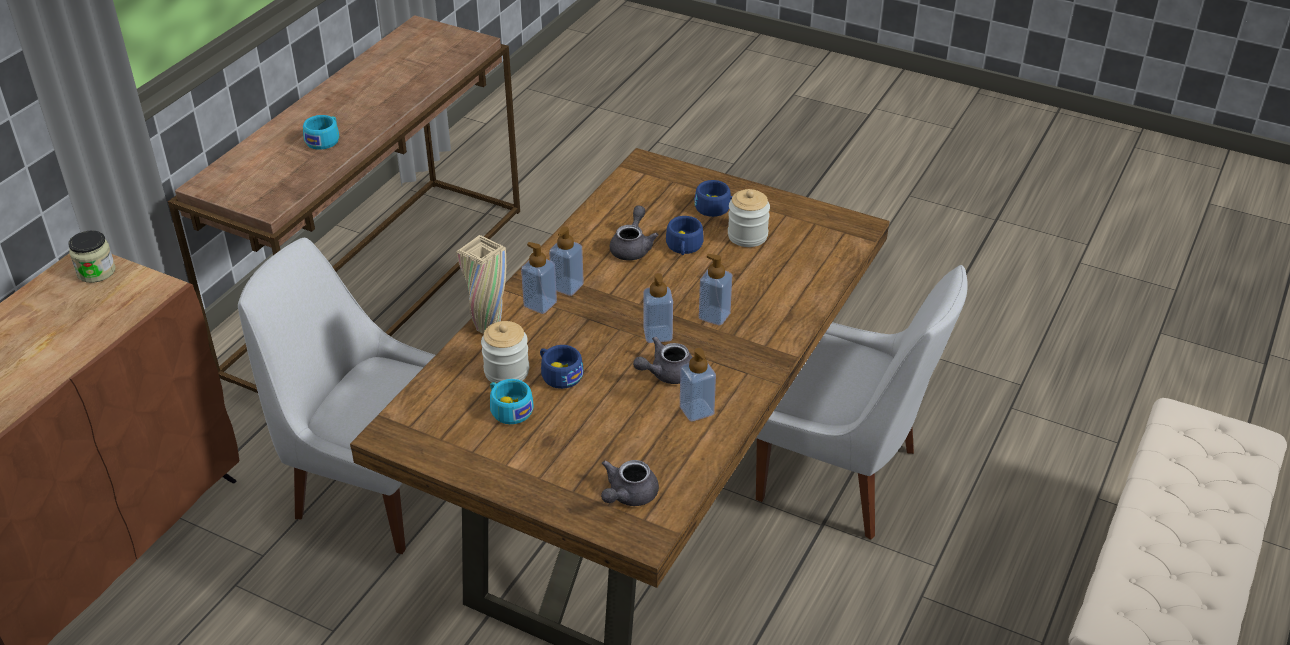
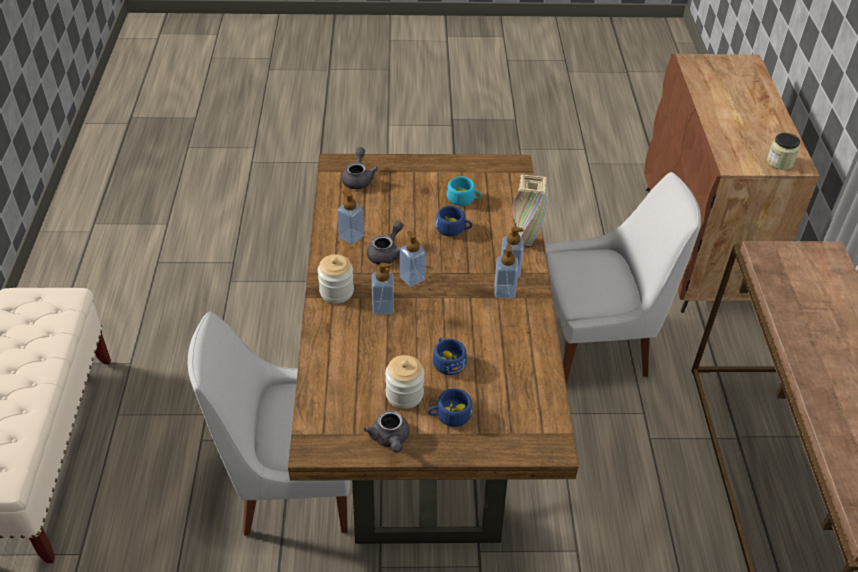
camera: 150 degrees right, 5 degrees up
(325, 140) = (815, 328): turquoise cup -> none
(506, 371) = (486, 219): jar -> jar (336, 292)
(632, 247) = (487, 345): grey teapot -> grey teapot (390, 439)

